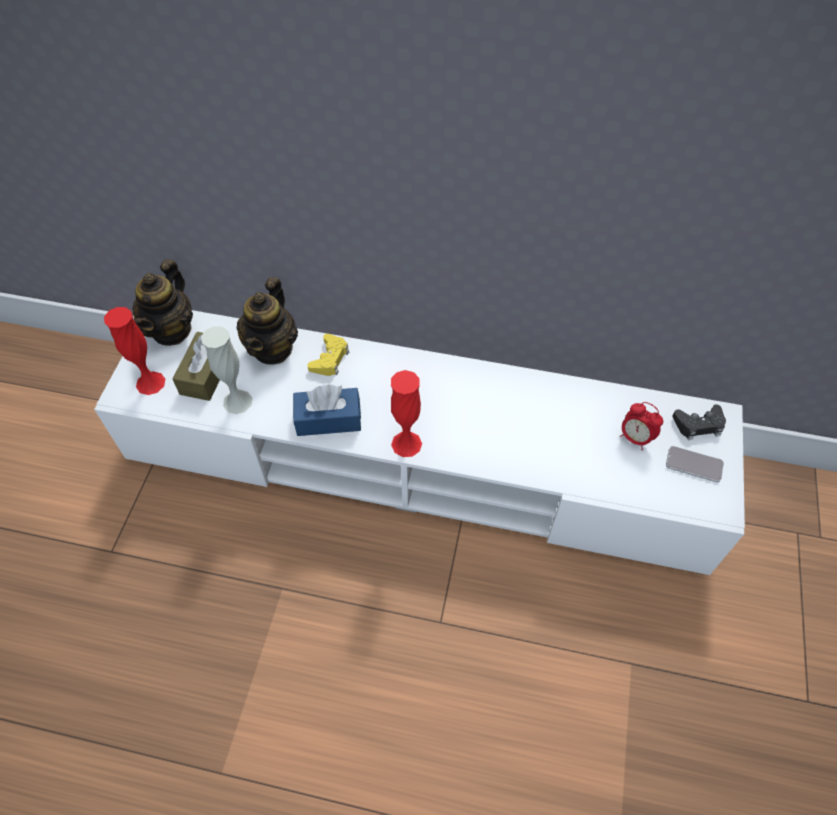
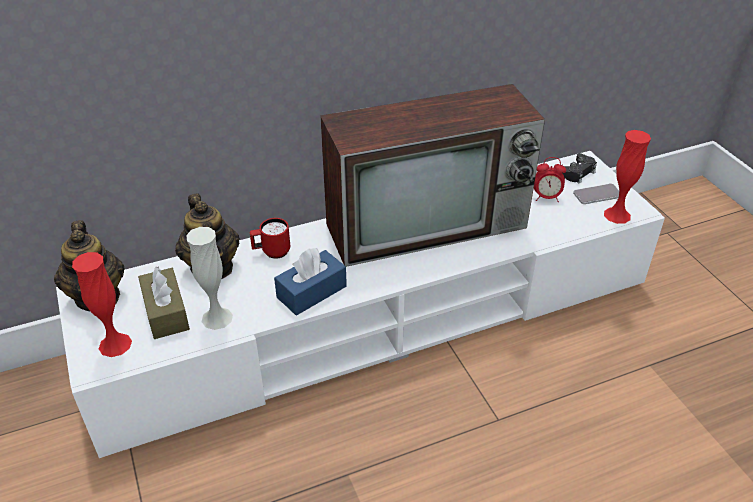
camera: 35 degrees left, 15 degrees down
(330, 359) = (271, 252): yellow game controller -> red mug
(406, 444) = (392, 277): red vase -> red vase (617, 215)
(490, 405) = (429, 224): none -> television

